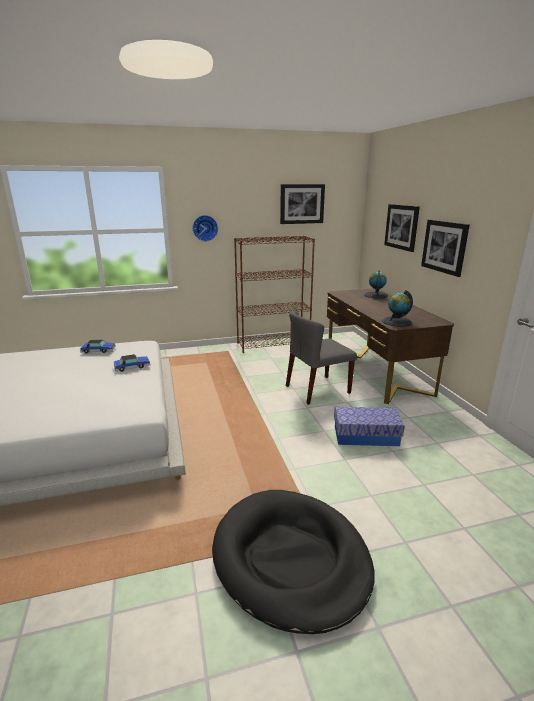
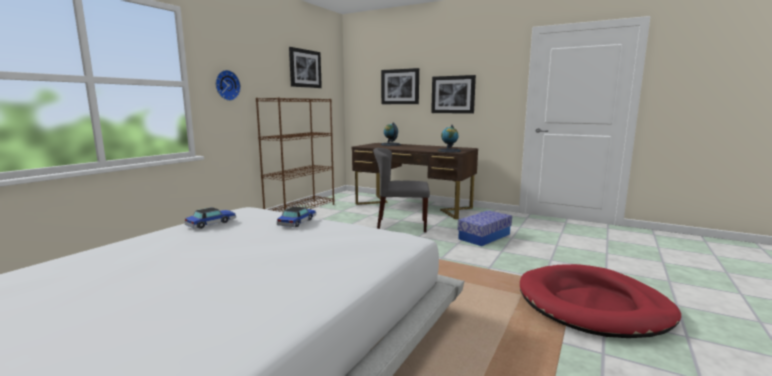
camera: 45 degrees left, 10 degrees down
(291, 559) = (593, 305): black dog bed -> red dog bed
(317, 390) = (401, 225): grey chair -> grey chair turned 75 degrees clockwise

